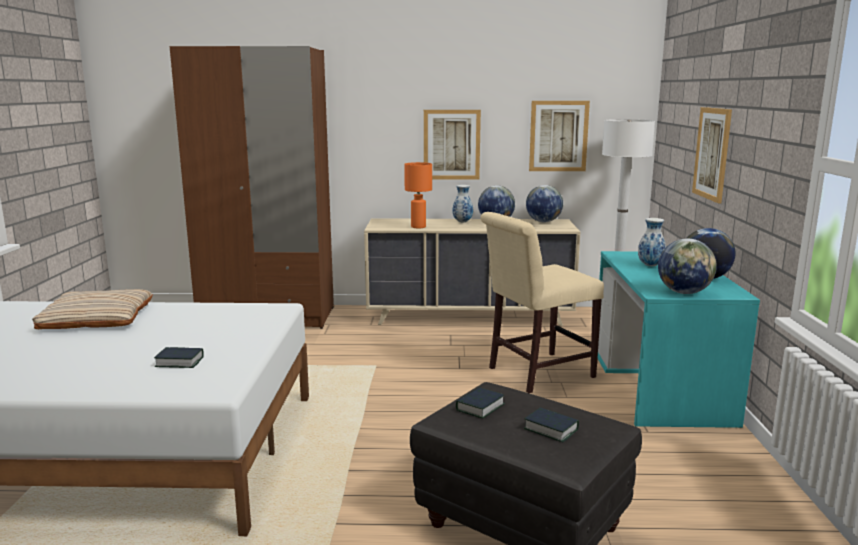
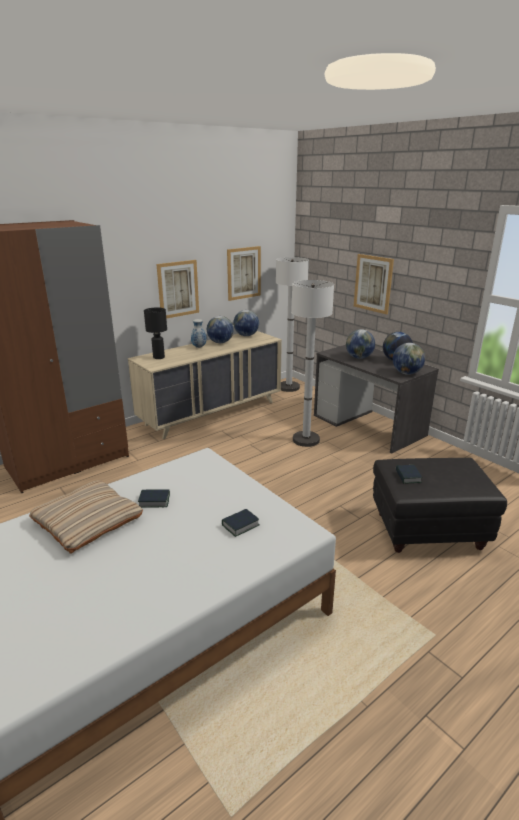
camera: 40 degrees left, 10 degrees up
(400, 222) = (159, 357): none -> black table lamp
(418, 227) = (181, 359): orange table lamp -> none
(535, 373) = (306, 440): beige chair -> white floor lamp
(551, 429) = (453, 475): book -> book (154, 501)
(650, 265) = (359, 358): vase -> globe
(660, 386) = (369, 425): turquoise desk -> grey desk

